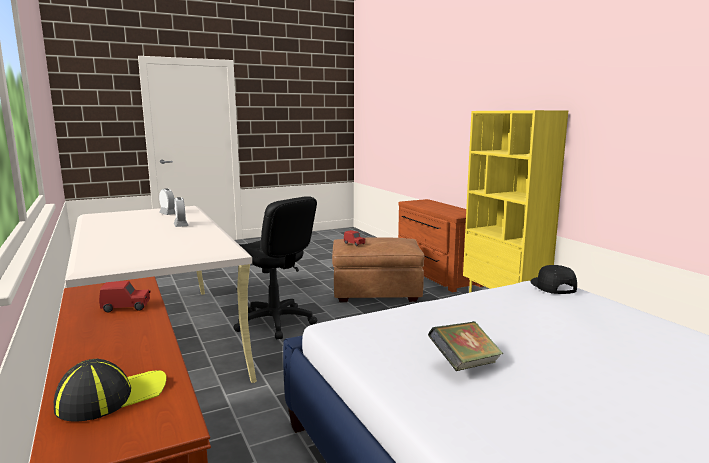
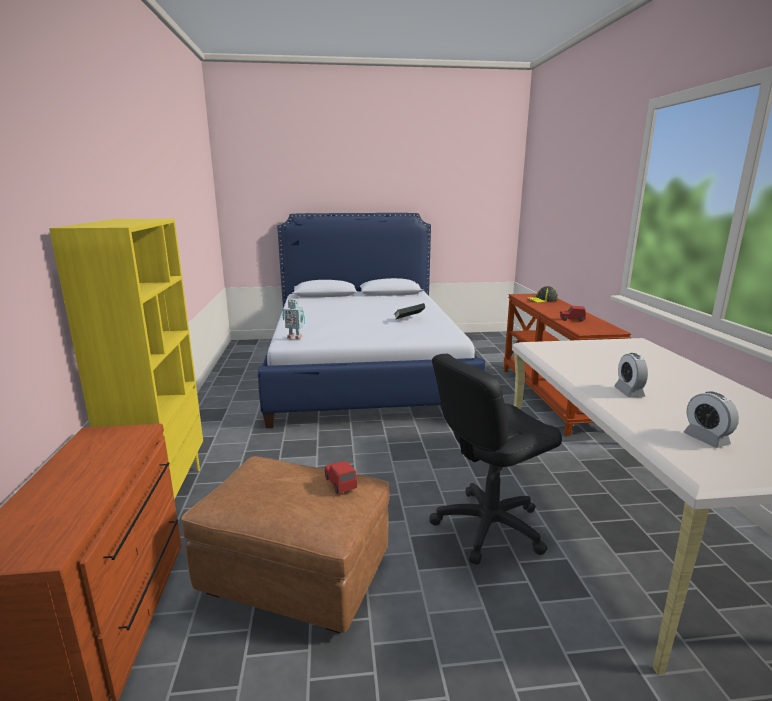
camera: 160 degrees left, 5 degrees up
(275, 322) = (488, 526): black office chair -> black office chair turned 90 degrees counterclockwise
(552, 286) = (294, 337): black cap -> toy robot

